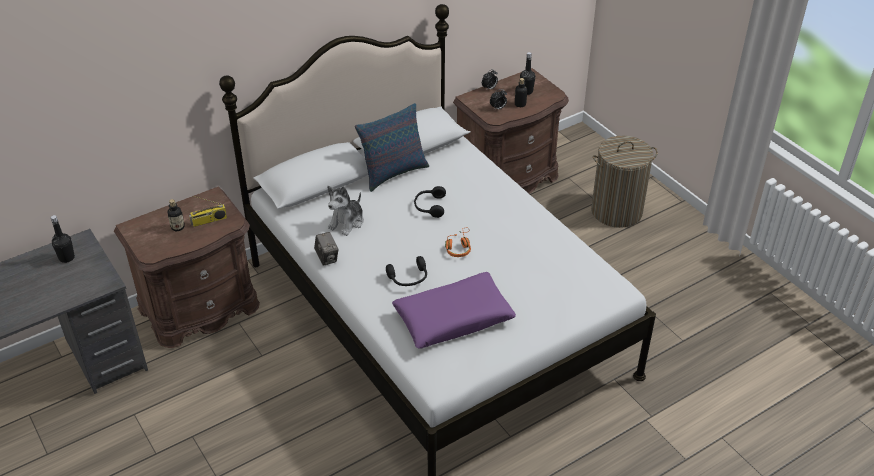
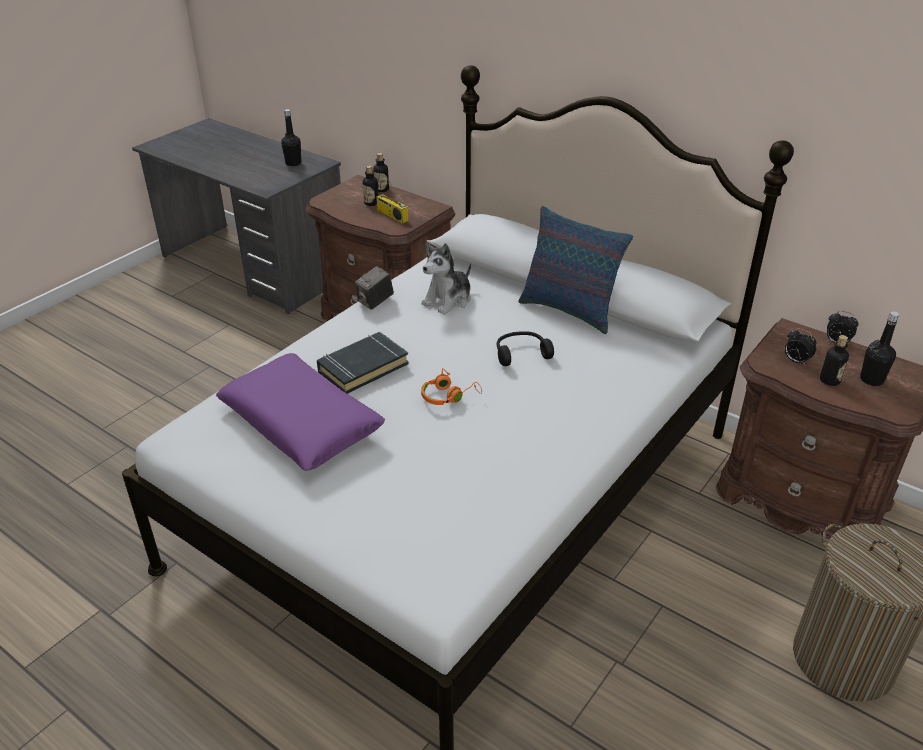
camera: 70 degrees right, 5 degrees down
(158, 217) = (381, 189): none -> bottle
(347, 222) = (448, 300): plush toy -> plush toy turned 60 degrees counterclockwise
(408, 278) = (362, 367): black headphones -> black book

